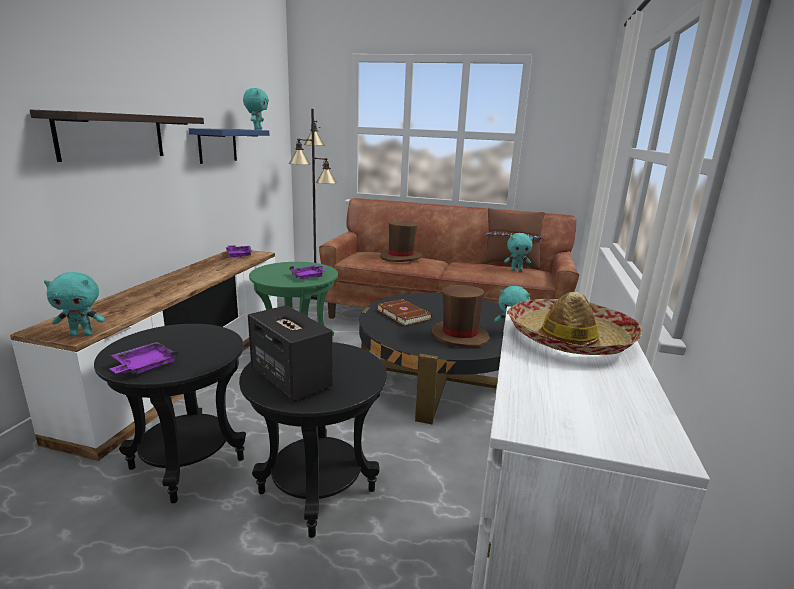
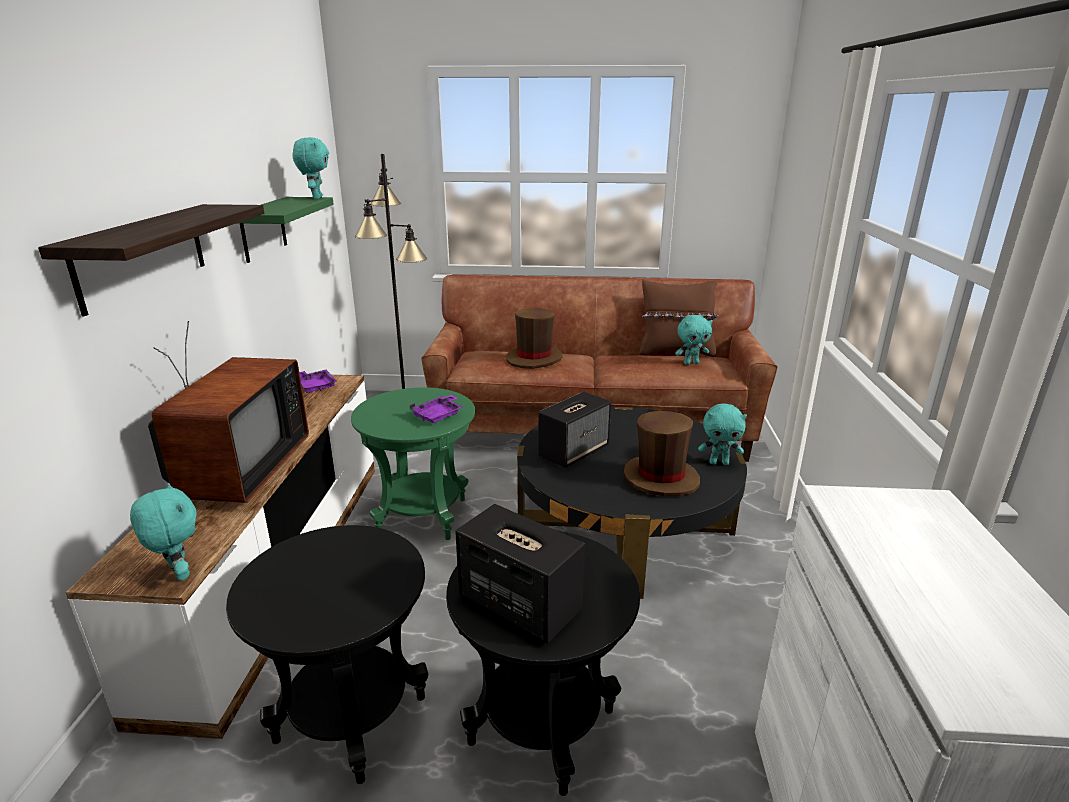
camera: 10 degrees left, 5 degrees up
(82, 334) = (178, 573): turquoise plush toy -> turquoise plush toy turned 105 degrees counterclockwise
(144, 366) = (308, 618): purple tray -> none
(157, 291) = (237, 473): none -> television
(217, 145) = (263, 229): blue shelf -> green shelf
(404, 314) = (574, 451): brown book -> speaker
(569, 338) = (911, 535): hat -> none

